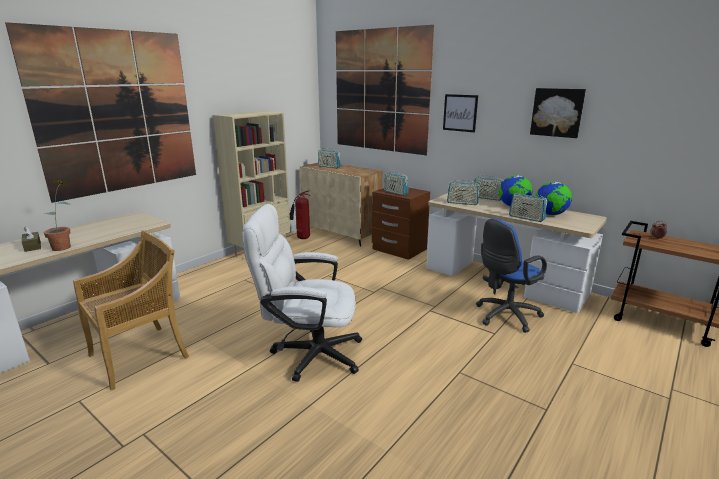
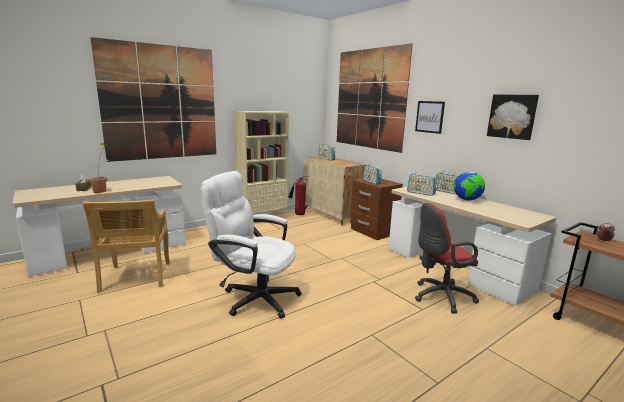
camera: 15 degrees right, 5 degrees down
(140, 355) = (136, 277): beige chair -> beige chair turned 105 degrees clockwise
(504, 316) = (440, 297): blue office chair -> red office chair
(526, 218) = (471, 209): radio -> none
(550, 214) = (498, 209): globe -> none

